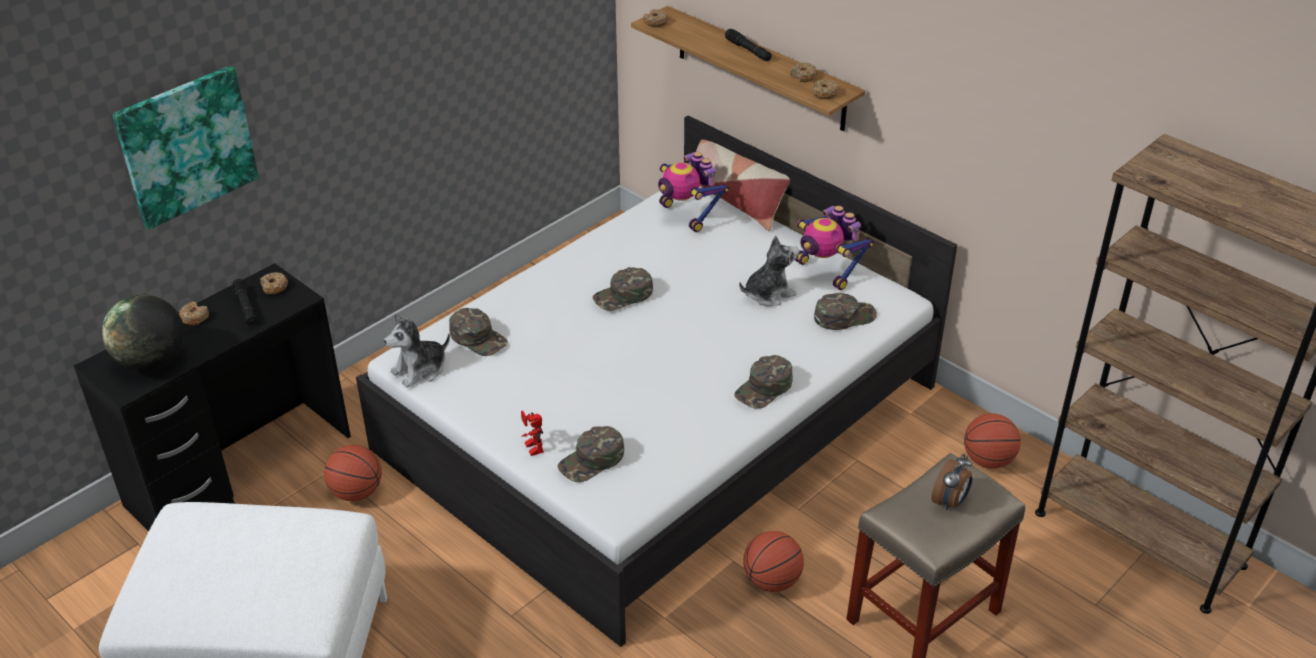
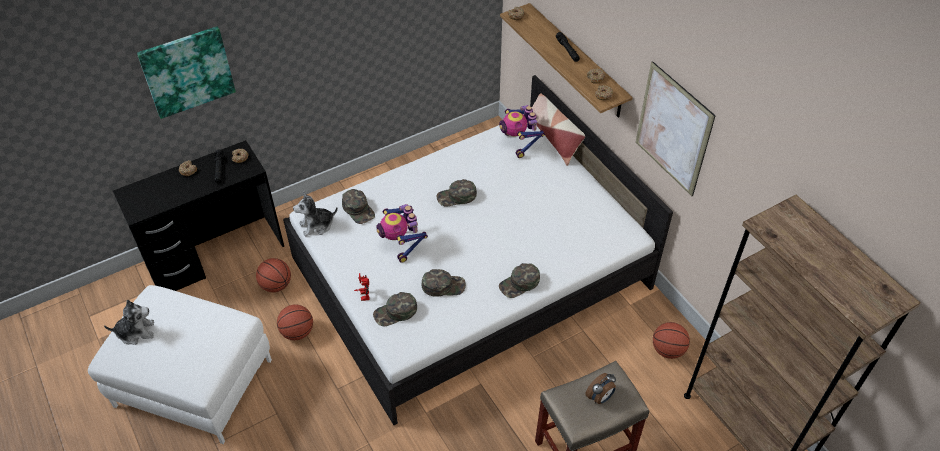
camera: 15 degrees right, 10 degrees up
(153, 362) = (156, 197): globe -> none
(768, 294) = (549, 213): plush toy -> plush toy (136, 332)
(772, 581) = (499, 403): basketball -> basketball (297, 332)
(827, 271) = (593, 204): toy robot -> toy robot (401, 245)
(844, 316) = (591, 240): green cap -> green cap (443, 285)
(941, 115) = (673, 129): none -> picture

